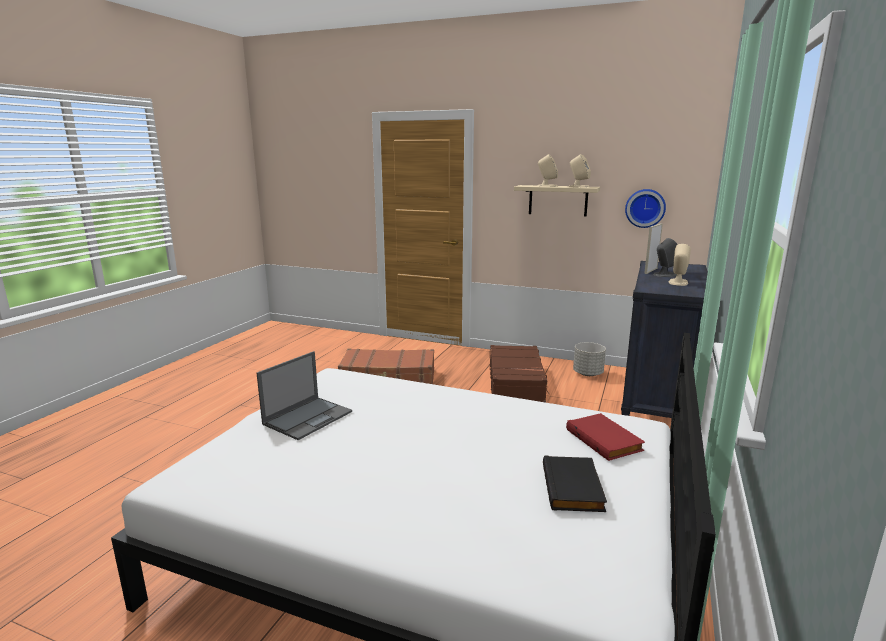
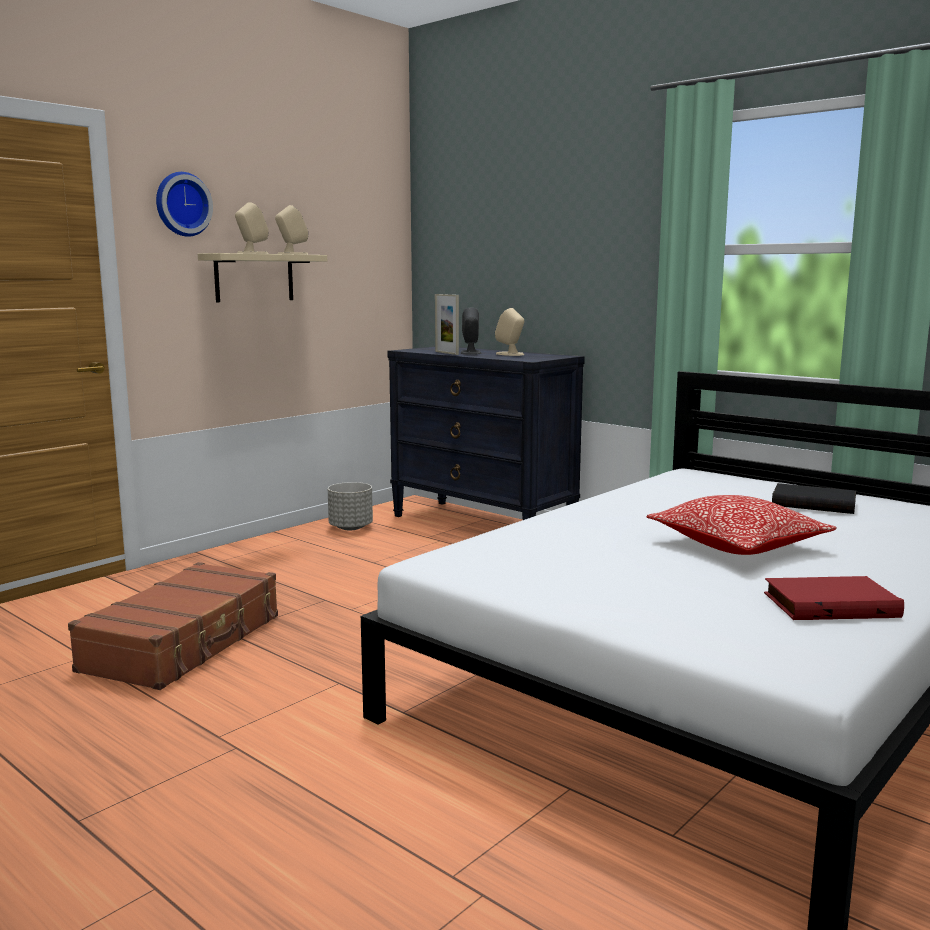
camera: 70 degrees left, 5 degrees down
(308, 417) = (605, 583): laptop -> none
(408, 454) = (737, 545): none -> pillow
(516, 383) = (328, 565): brown suitcase -> none
(605, 440) = (720, 483): red book -> red book (830, 604)
(645, 208) = (353, 284): wall clock -> wall clock (181, 204)

